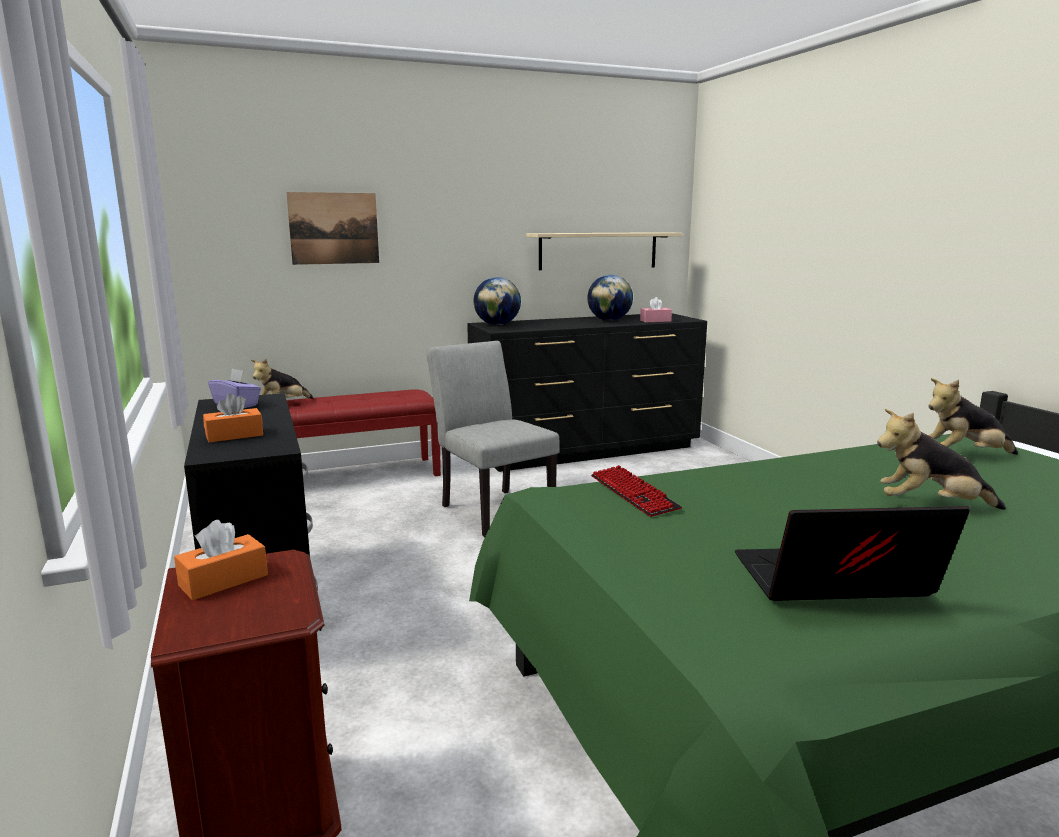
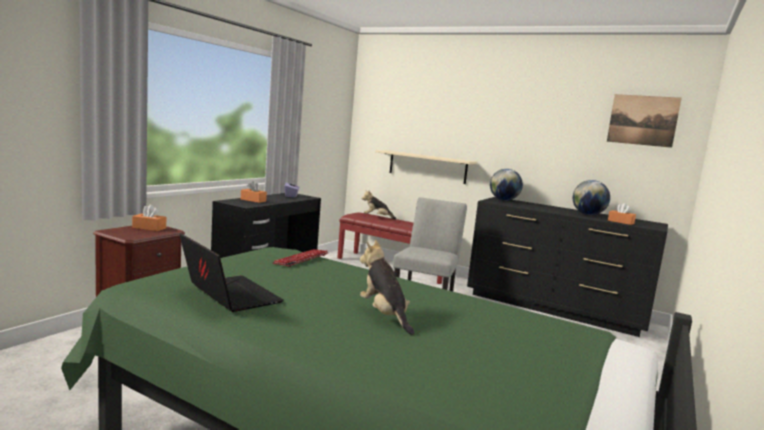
camera: 50 degrees right, 5 degrees down
(334, 228) = (427, 128): picture -> picture (642, 120)
(598, 250) = (604, 163): beige shelf -> beige shelf (427, 167)
(655, 321) = (620, 222): pink tissue box -> orange tissue box
(964, 456) = (529, 329): plush toy -> none

